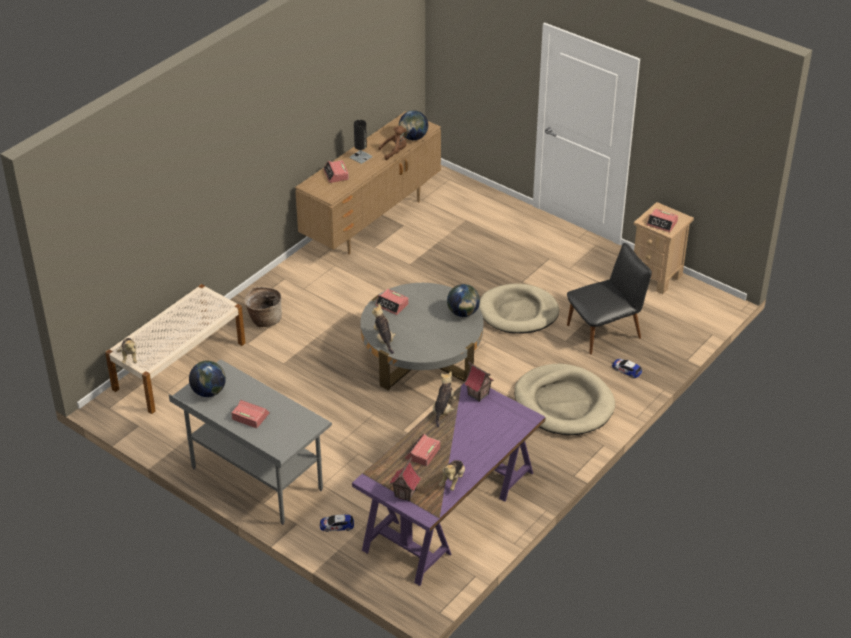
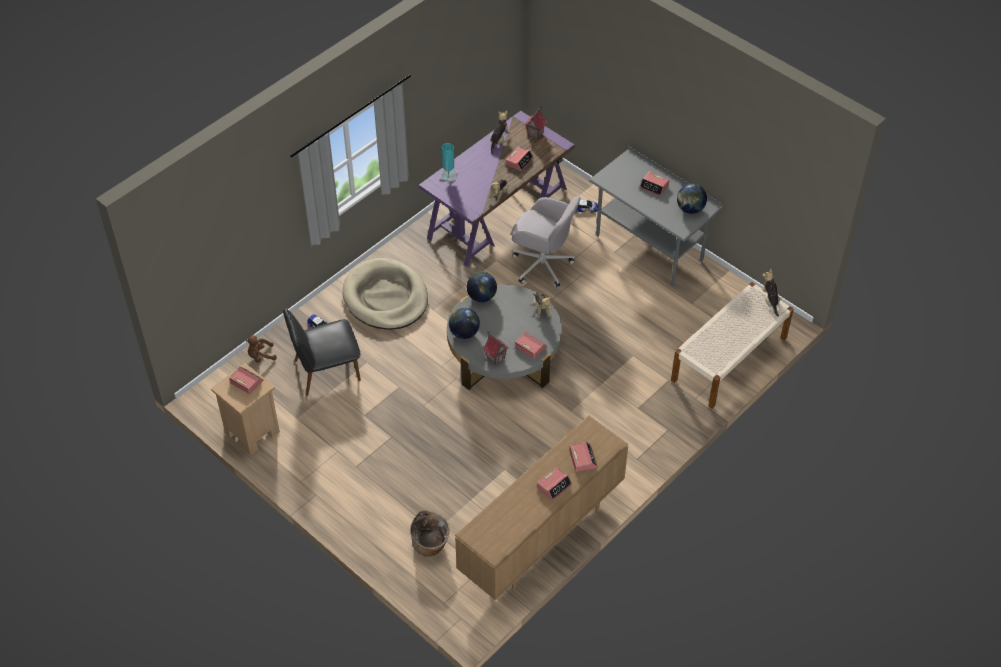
camera: 175 degrees left, 10 degrees up
(264, 319) = (654, 407): basket -> basket (430, 545)
(361, 157) = (554, 486): black table lamp -> alarm clock
(386, 449) = (543, 266): none -> grey office chair
(395, 152) = (514, 491): brown plush toy -> brown plush toy (261, 356)
(413, 138) = (490, 515): globe -> globe (482, 297)
(478, 395) = (468, 206): toy house -> toy house (496, 358)
(510, 429) = (448, 175): none -> turquoise table lamp
(518, 312) = (403, 398): beige dog bed -> none

